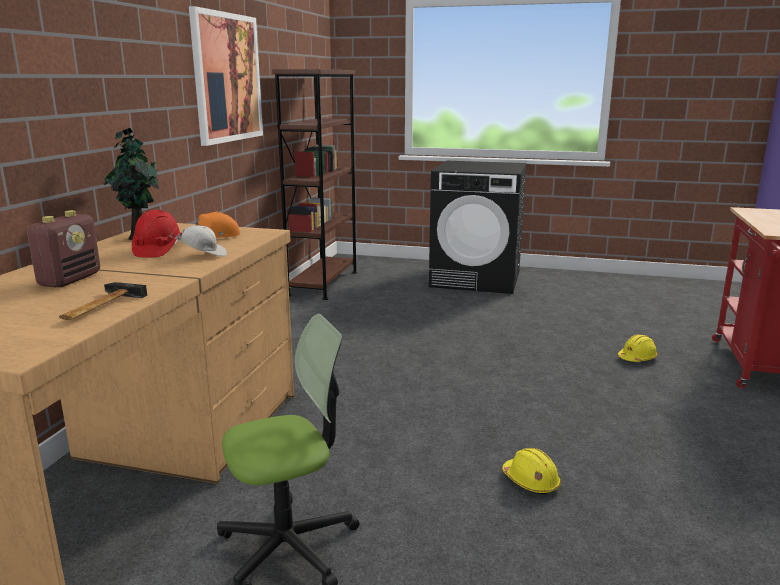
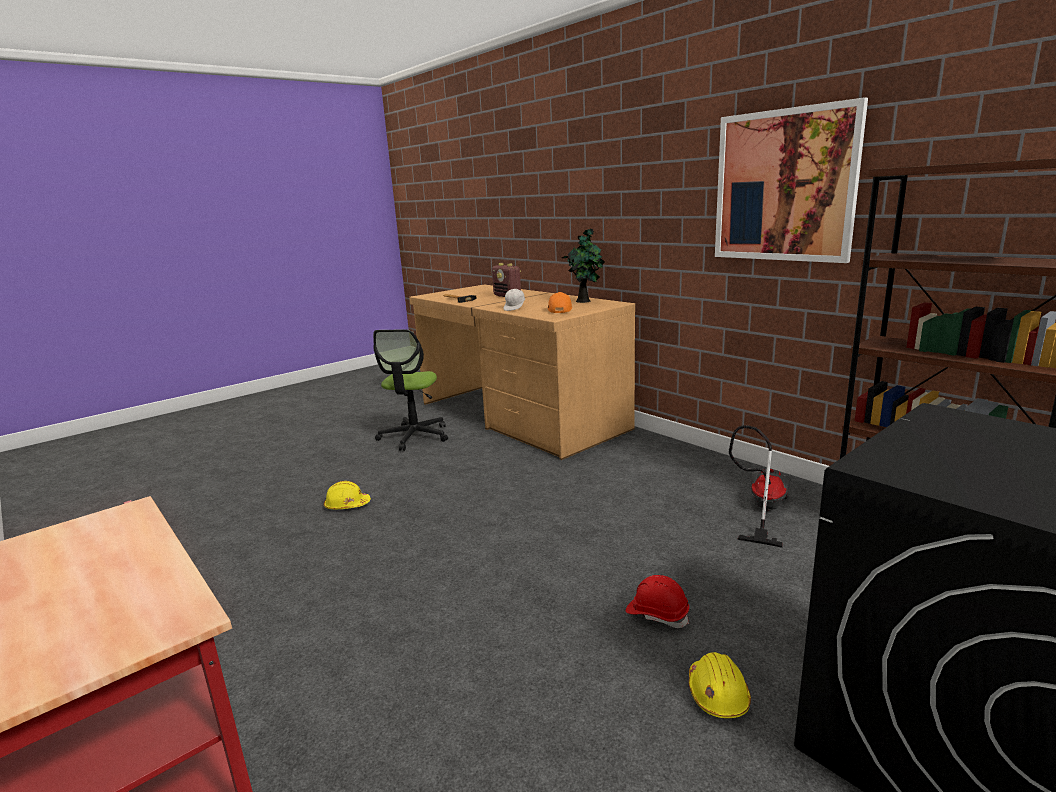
camera: 125 degrees right, 0 degrees up
(157, 250) = (543, 303): red hard hat -> red hard hat (657, 614)
(324, 314) = (761, 509): none -> vacuum cleaner
(637, 358) = (385, 701): yellow hard hat -> yellow hard hat (717, 695)

